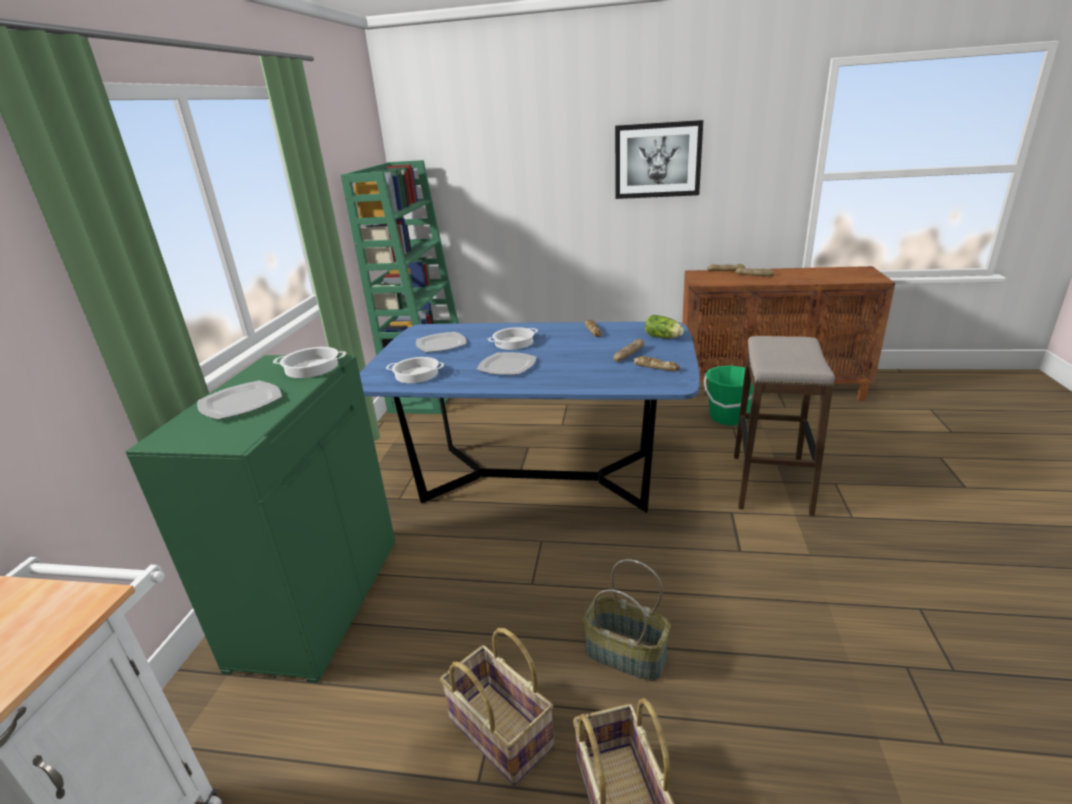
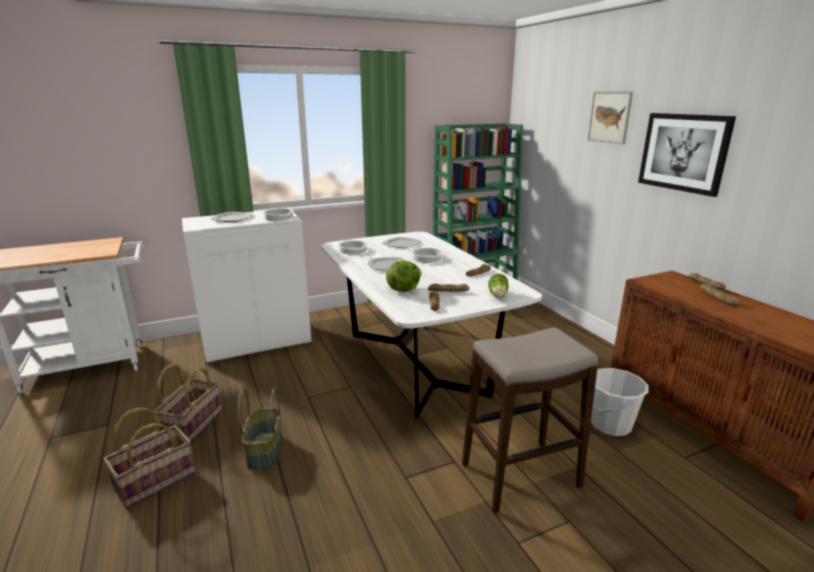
camera: 55 degrees right, 5 degrees down
(317, 600) = (257, 341): green cabinet -> white cabinet
(538, 478) = (414, 363): blue dining table -> white dining table
(559, 135) = (609, 117): none -> picture
(598, 373) = (403, 289): none -> lettuce
(728, 417) = (610, 424): green bucket -> white bucket

